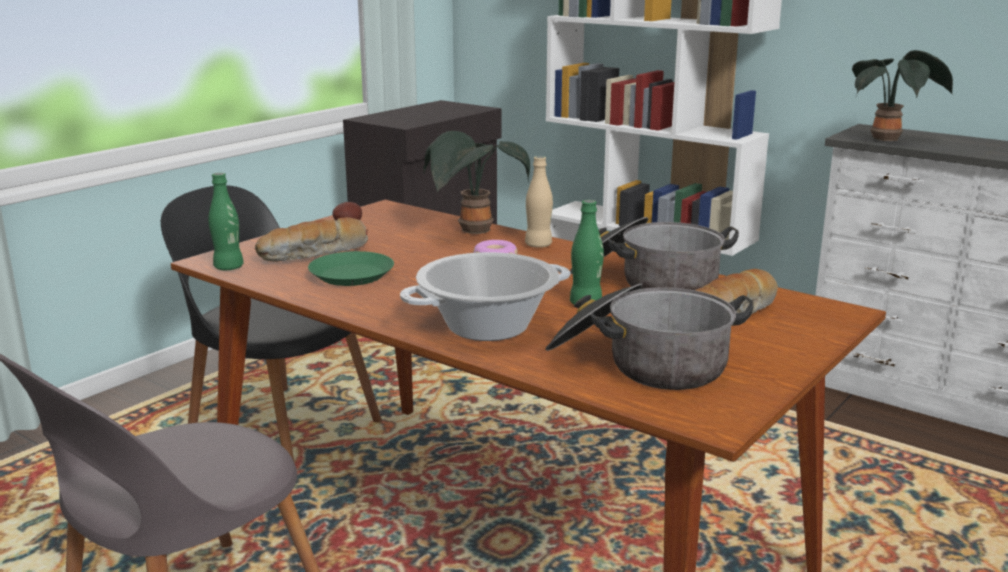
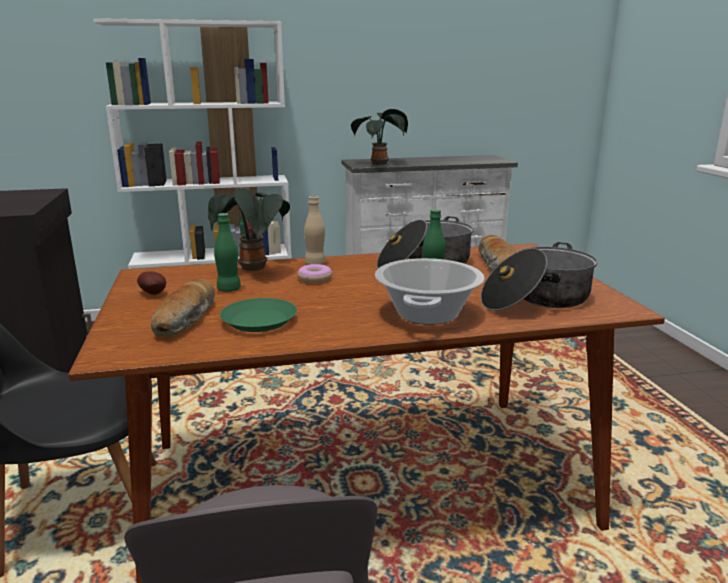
camera: 50 degrees left, 0 degrees up
(228, 267) = (143, 354): green bottle -> green bottle (229, 289)

